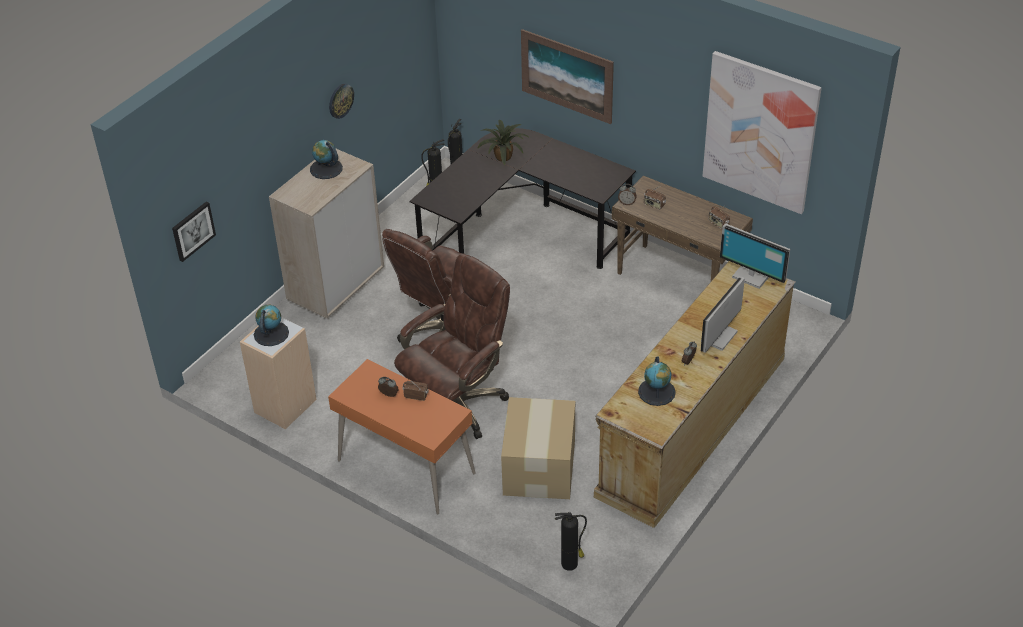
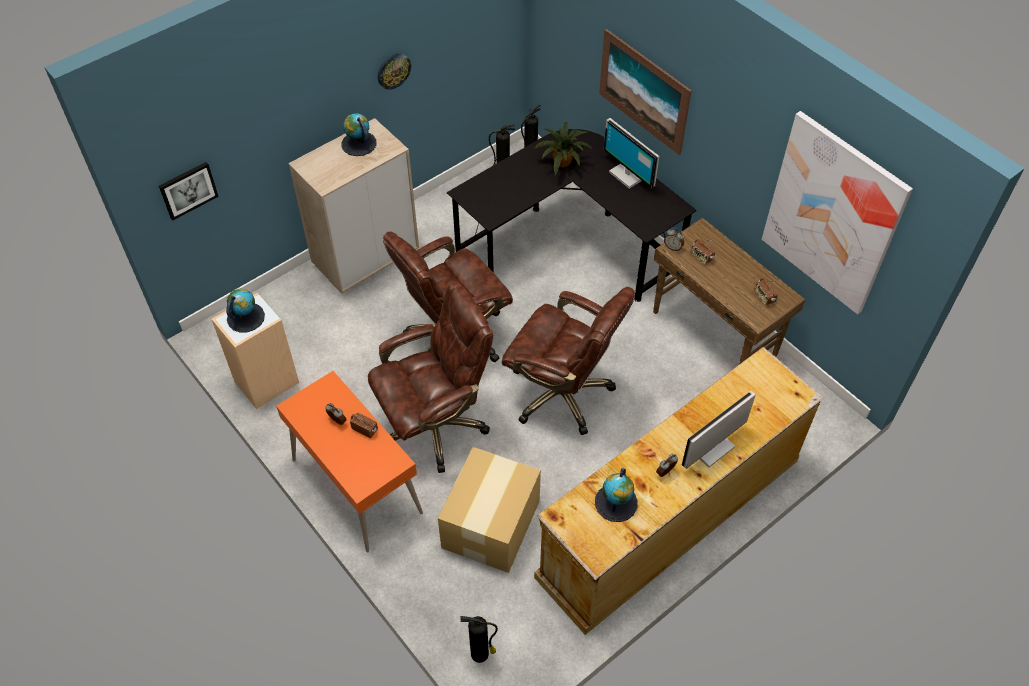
camera: 15 degrees right, 10 degrees up
(560, 353) = (561, 393): none -> brown office chair
(751, 275) = (776, 377): monitor -> monitor (628, 174)

